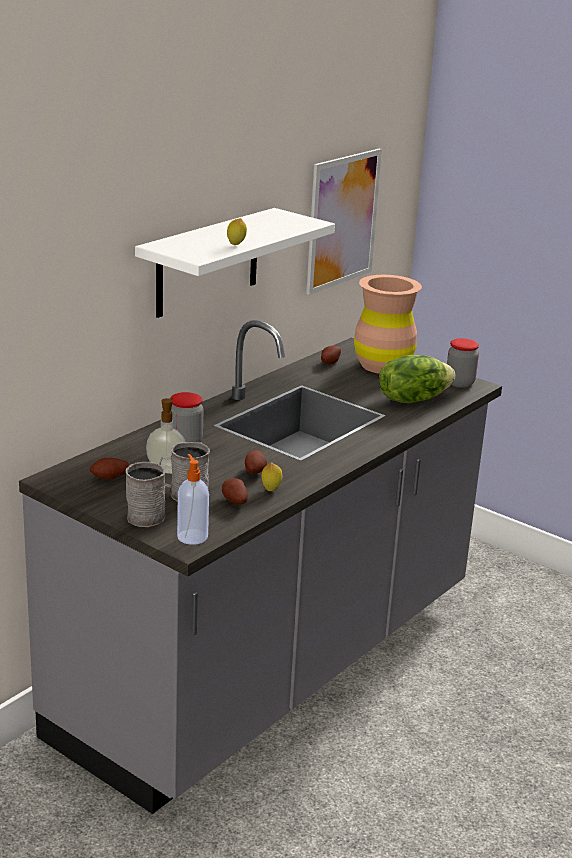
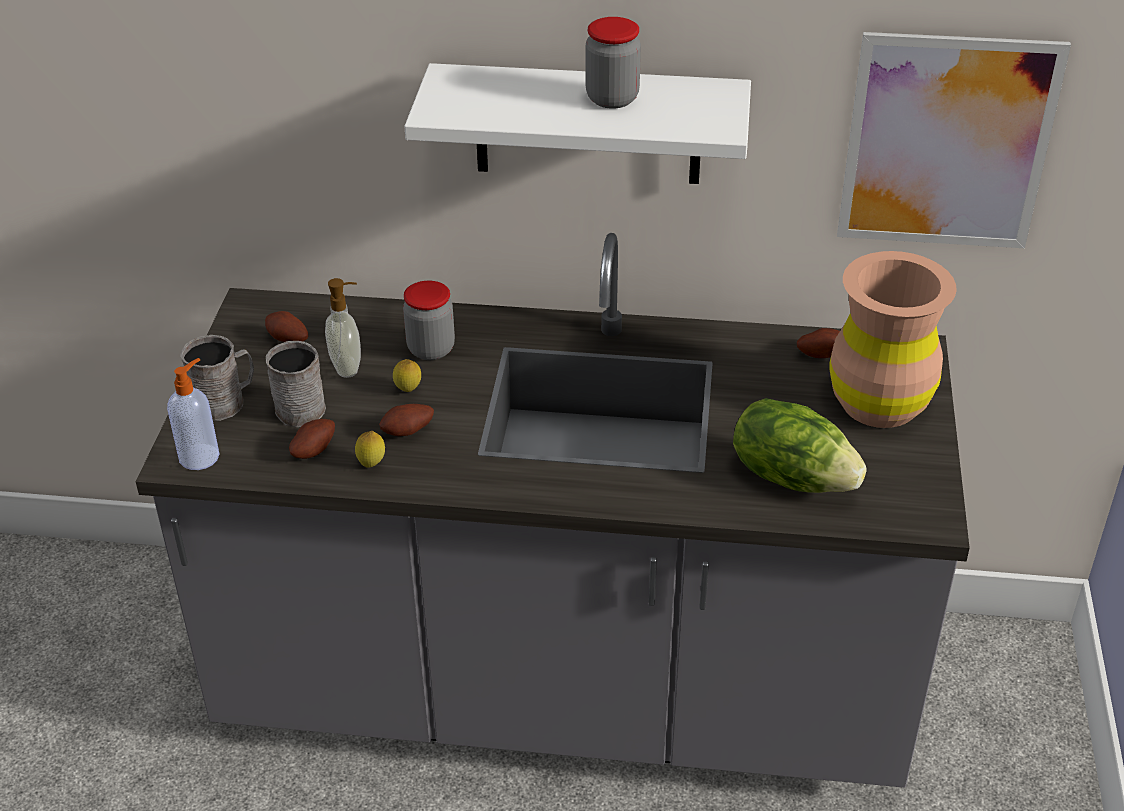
camera: 60 degrees right, 15 degrees up
(236, 245) = (524, 117): lemon -> lemon (408, 391)
(459, 383) = (916, 500): jar -> jar (612, 98)

